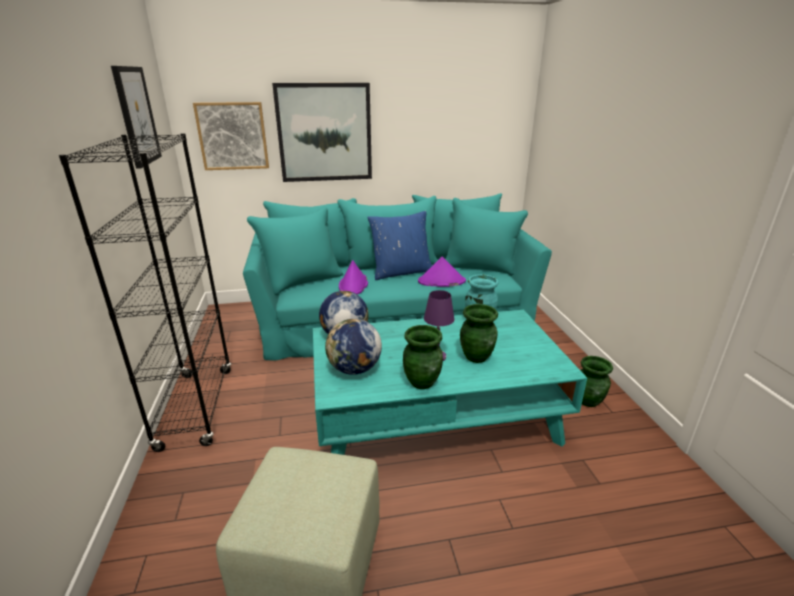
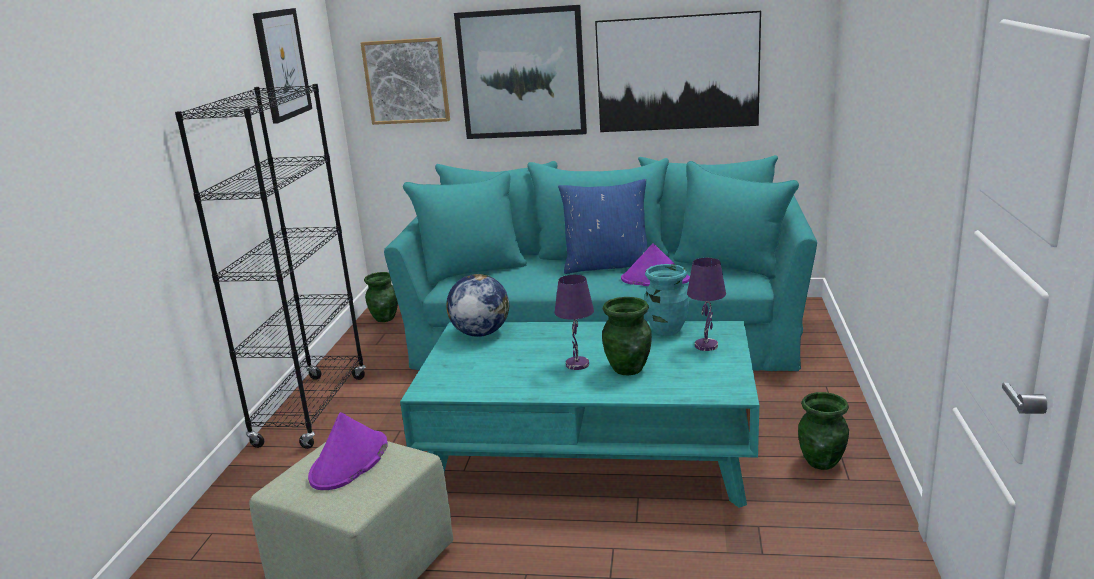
camera: 20 degrees right, 5 degrees down
(353, 285) = (531, 278): purple hat -> purple hat (349, 462)
(354, 369) = (468, 368): globe -> none
(422, 382) = (538, 388): green vase -> green vase (385, 318)
(434, 136) = (677, 73): none -> picture
(515, 331) = (706, 345): none -> purple table lamp

